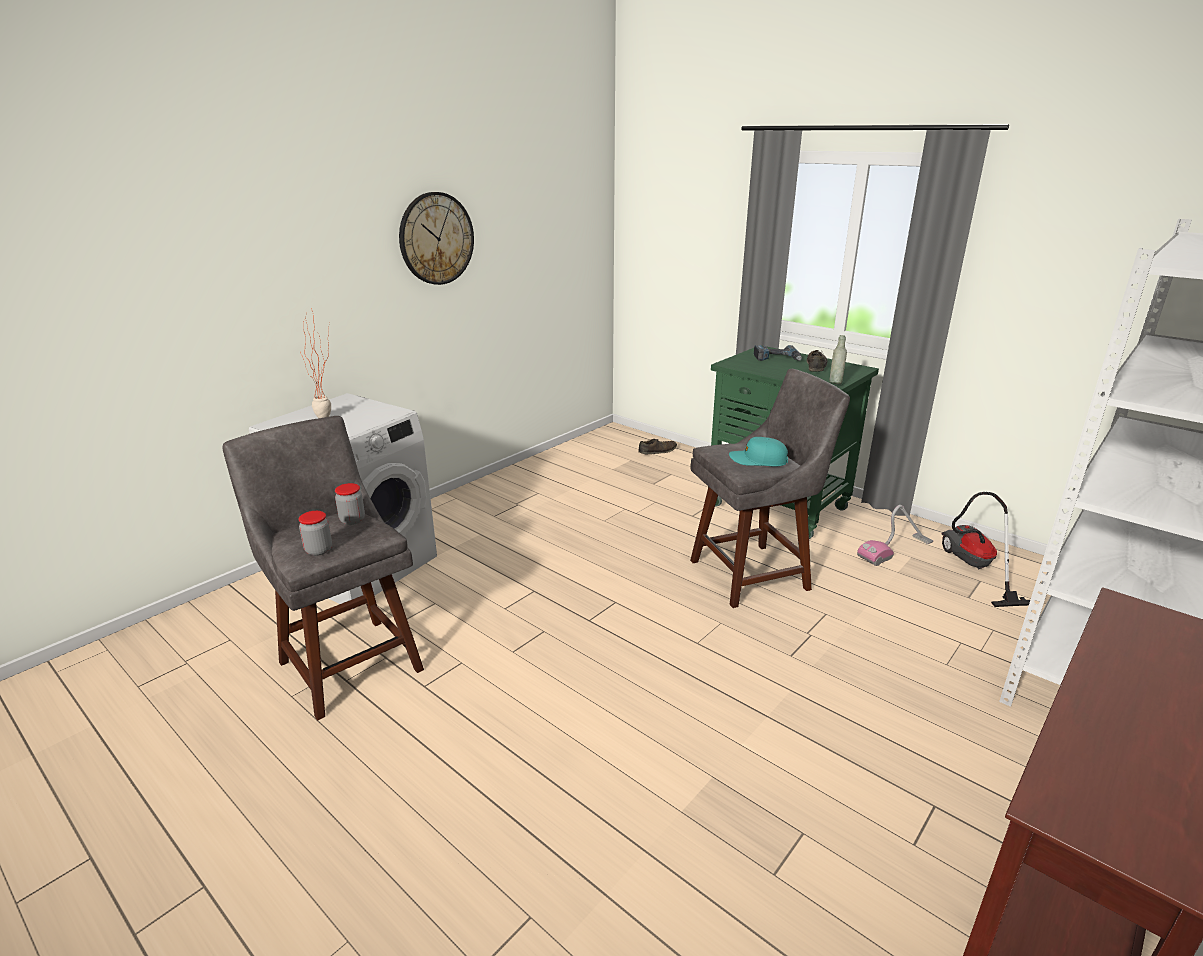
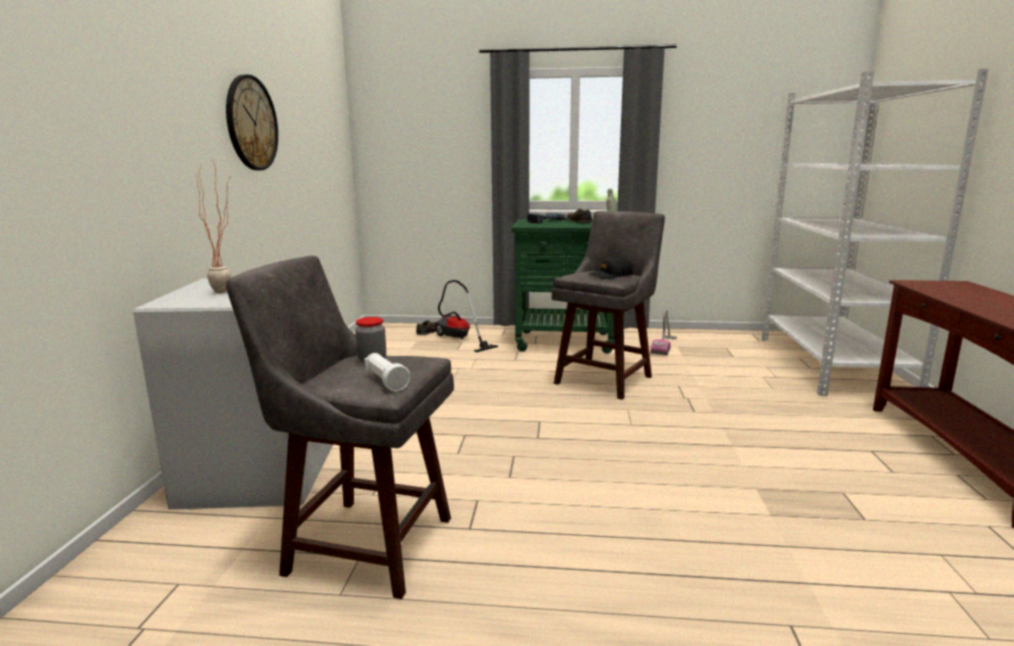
camera: 35 degrees left, 10 degrees down
(318, 550) = (386, 381): jar -> white flashlight
(758, 460) = (611, 276): turquoise cap -> black cap
(972, 567) = (713, 343): vacuum cleaner -> vacuum cleaner (458, 339)

